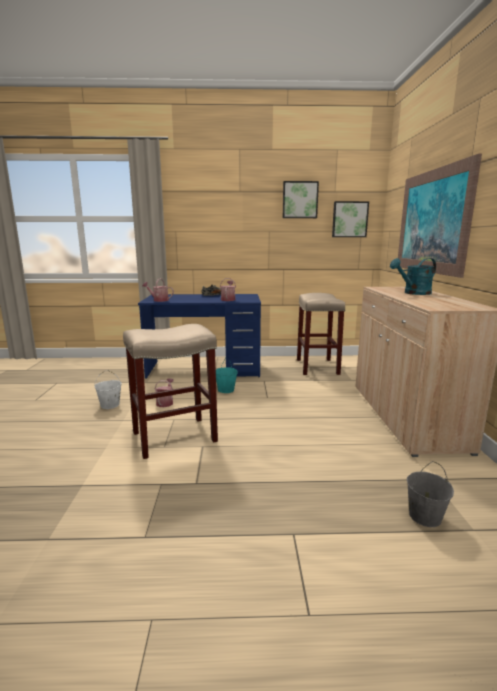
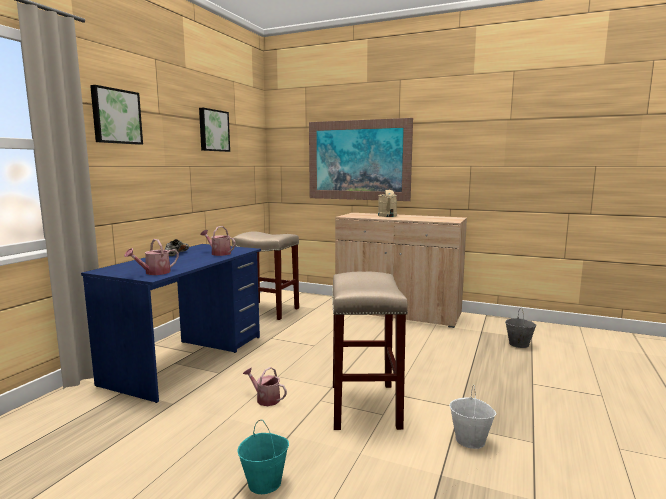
camera: 65 degrees left, 5 degrees down
(110, 405) = (227, 441): white bucket -> white bucket (470, 440)
(226, 390) = (272, 359): turquoise bucket -> turquoise bucket (265, 482)
(349, 219) = (247, 154): picture -> picture (115, 116)
(413, 293) = (387, 216): turquoise watering can -> beige watering can

